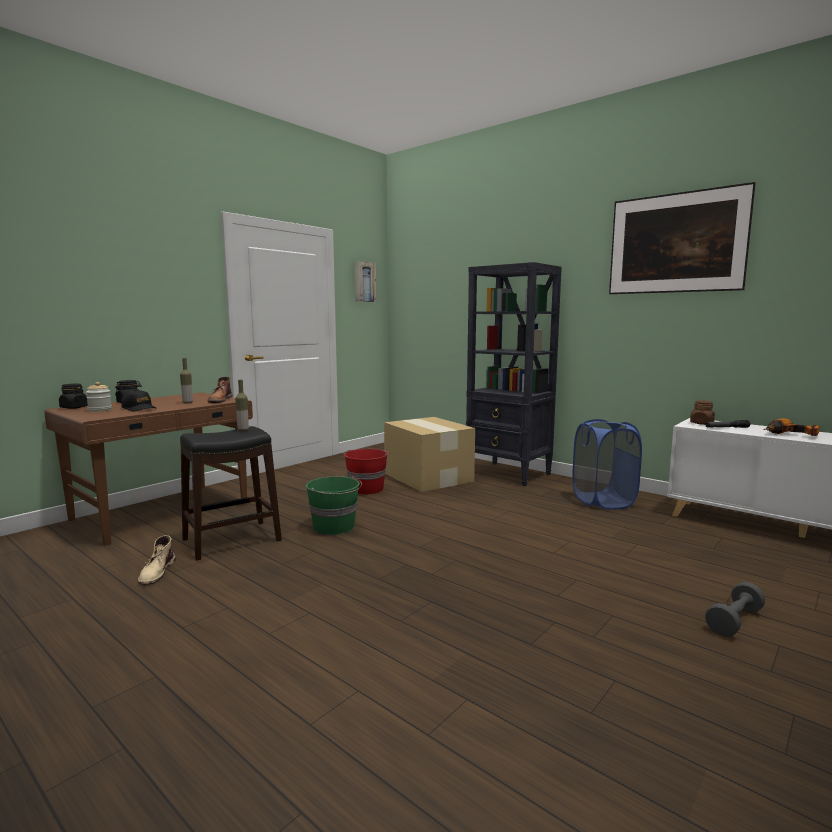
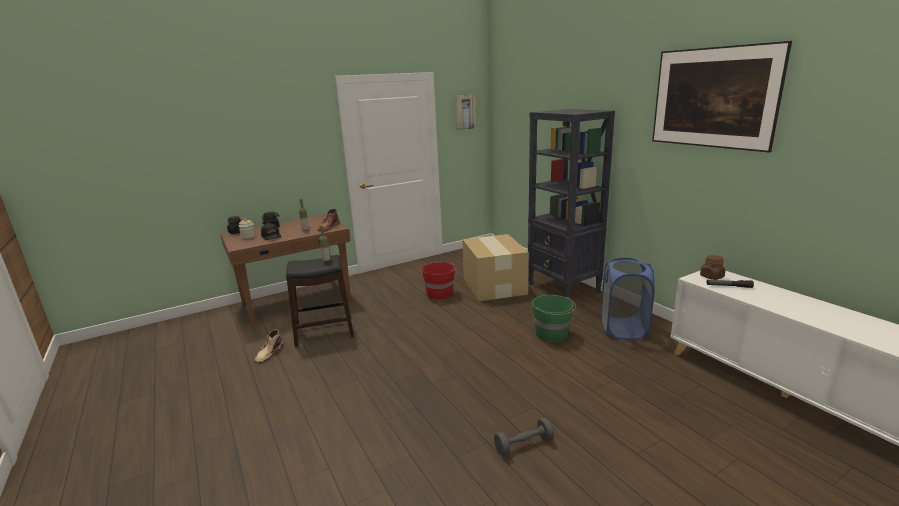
camera: 20 degrees right, 10 degrees up
(334, 527) = (395, 329): green bucket -> green bucket (552, 334)
(734, 621) = (629, 471): grey dumbbell -> grey dumbbell (523, 445)
(791, 435) = (783, 305): power drill -> none

